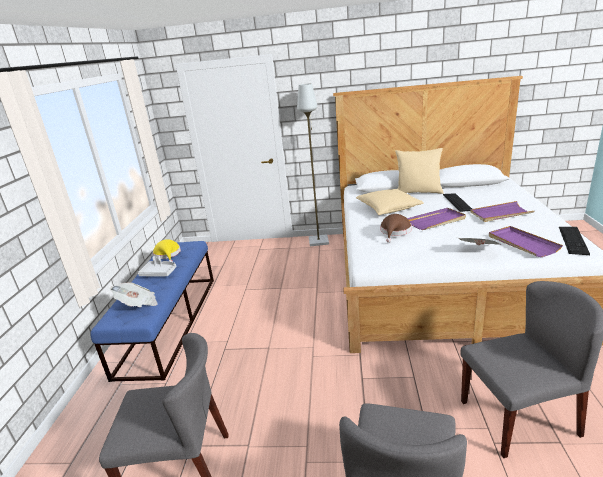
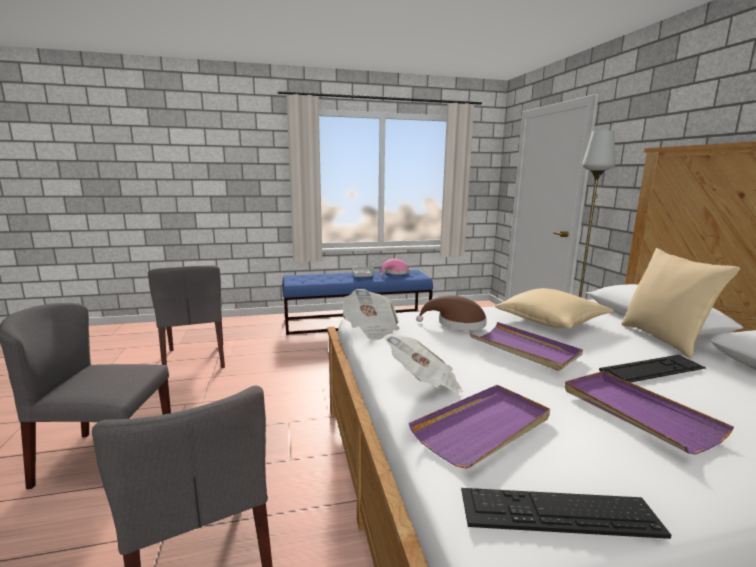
camera: 70 degrees right, 10 degrees down
(138, 304) = (314, 278): newspaper -> newspaper (370, 329)
(168, 255) = (395, 273): yellow hat -> pink hat

